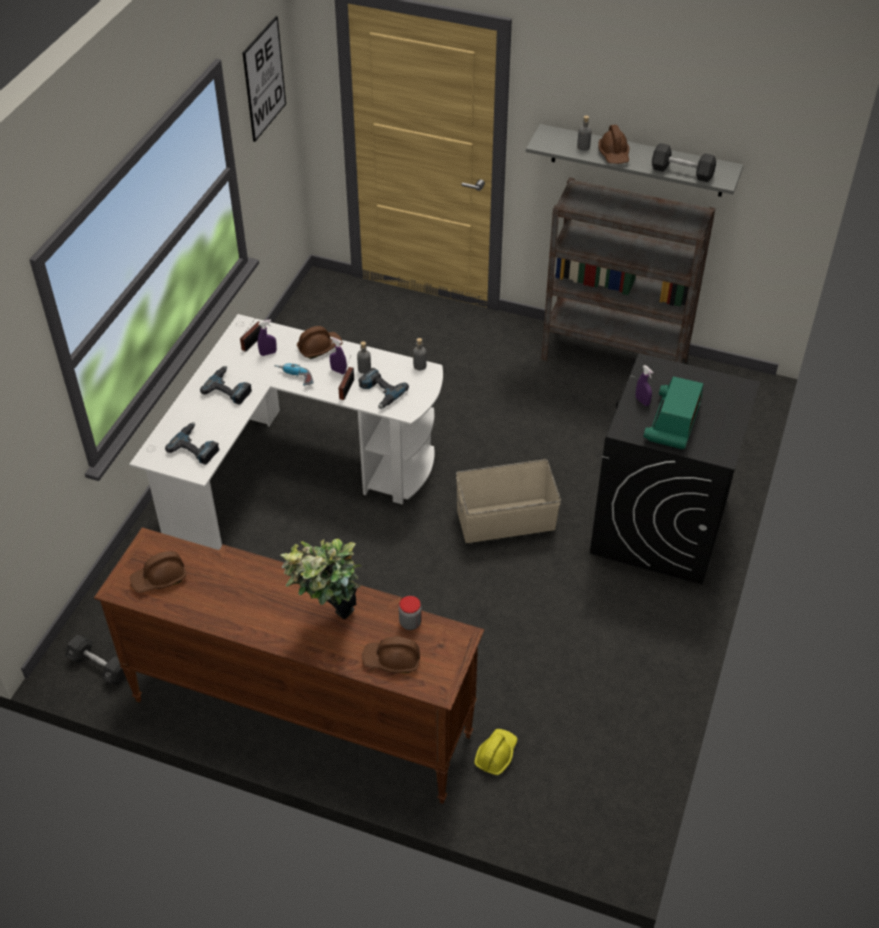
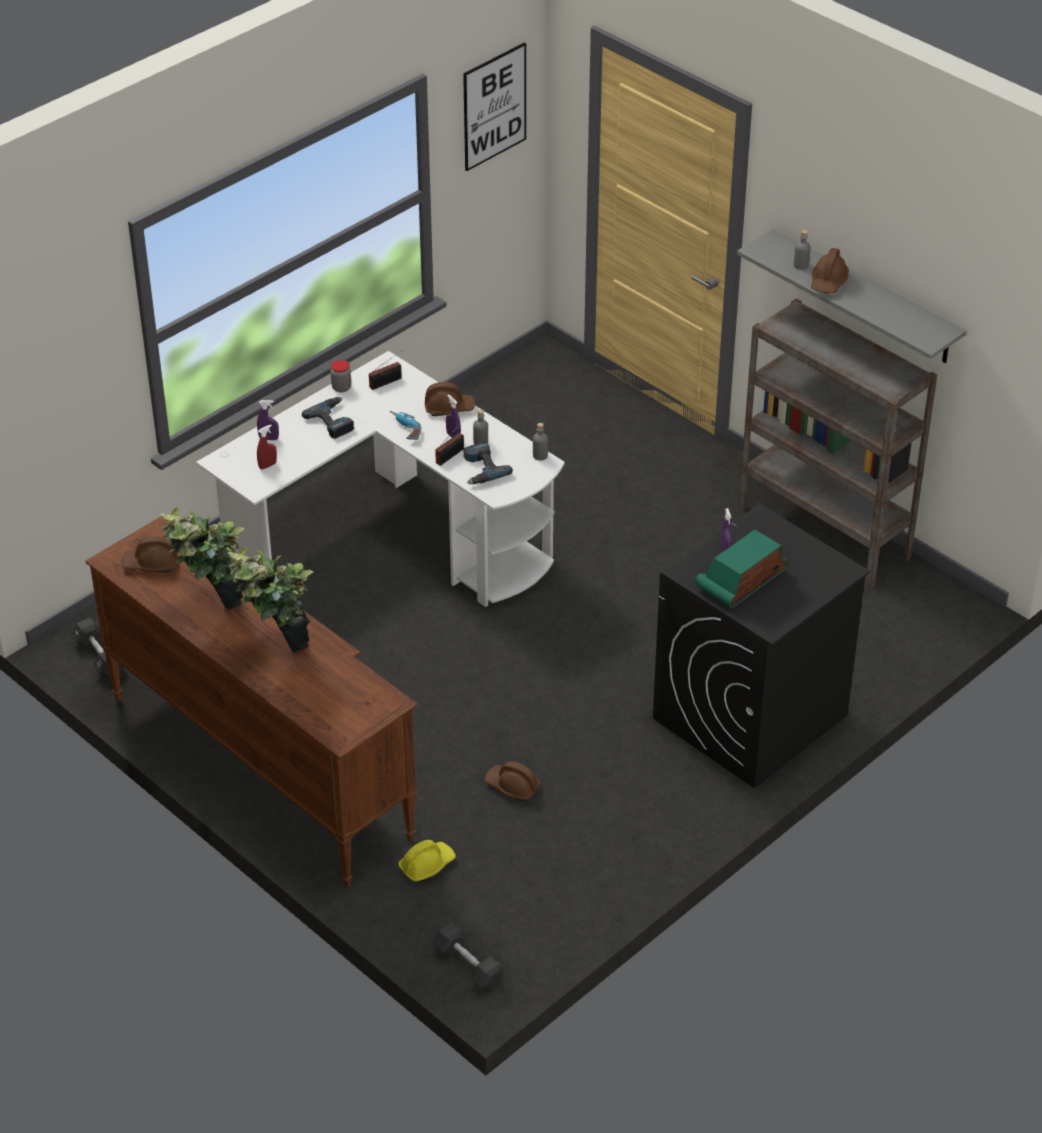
camera: 25 degrees right, 5 degrees down
(196, 447) = (267, 465): power drill -> red spray bottle
(244, 605) = (212, 610): none -> potted plant
(268, 353) = (394, 398): purple spray bottle -> purple spray bottle (269, 438)
(392, 660) = (314, 700): brown hard hat -> brown hard hat (512, 786)
(410, 623) = (352, 675): jar -> jar (341, 387)
(506, 520) = (585, 658): beige storage box -> none
(682, 172) = (889, 320): black dumbbell -> black dumbbell (468, 966)

